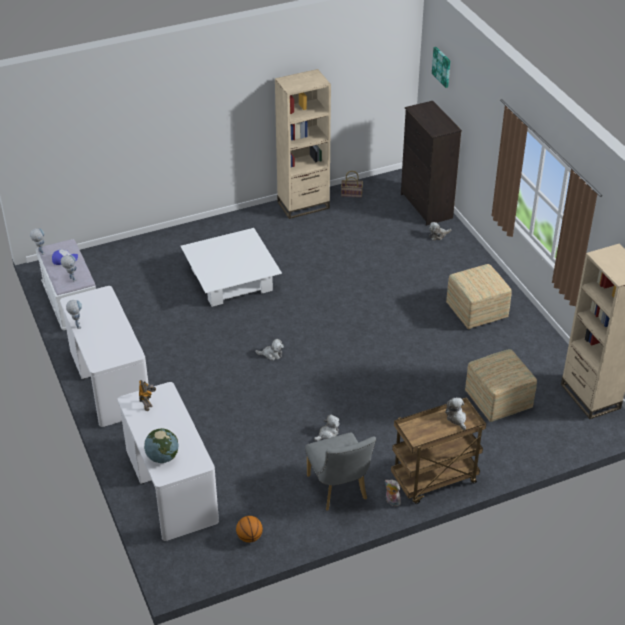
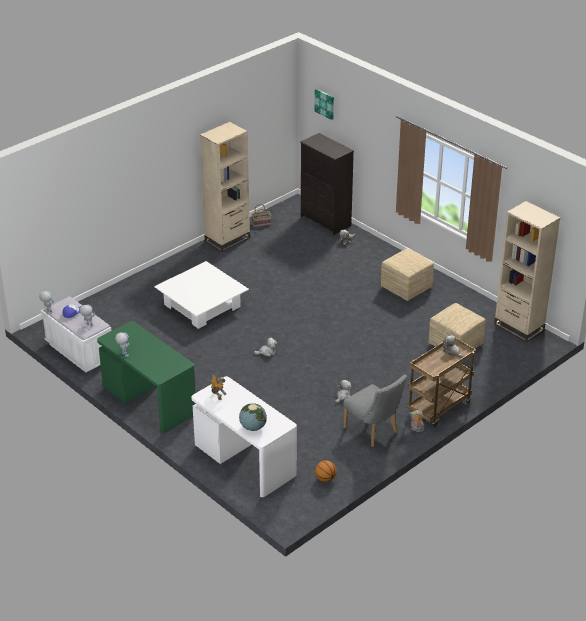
camera: 20 degrees left, 5 degrees down
(109, 382) = (148, 401): white desk -> green desk

